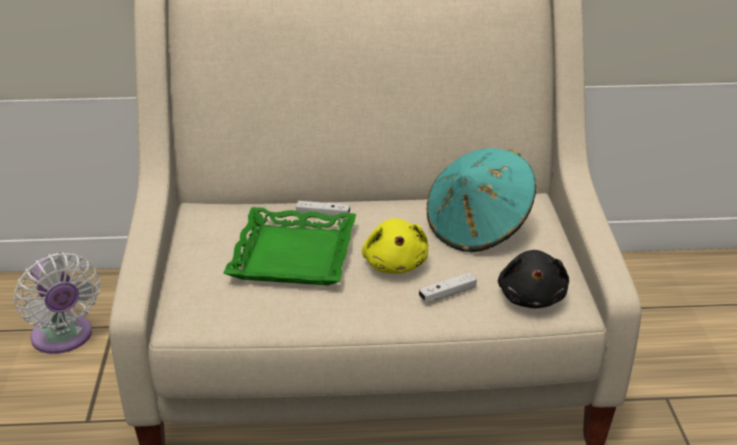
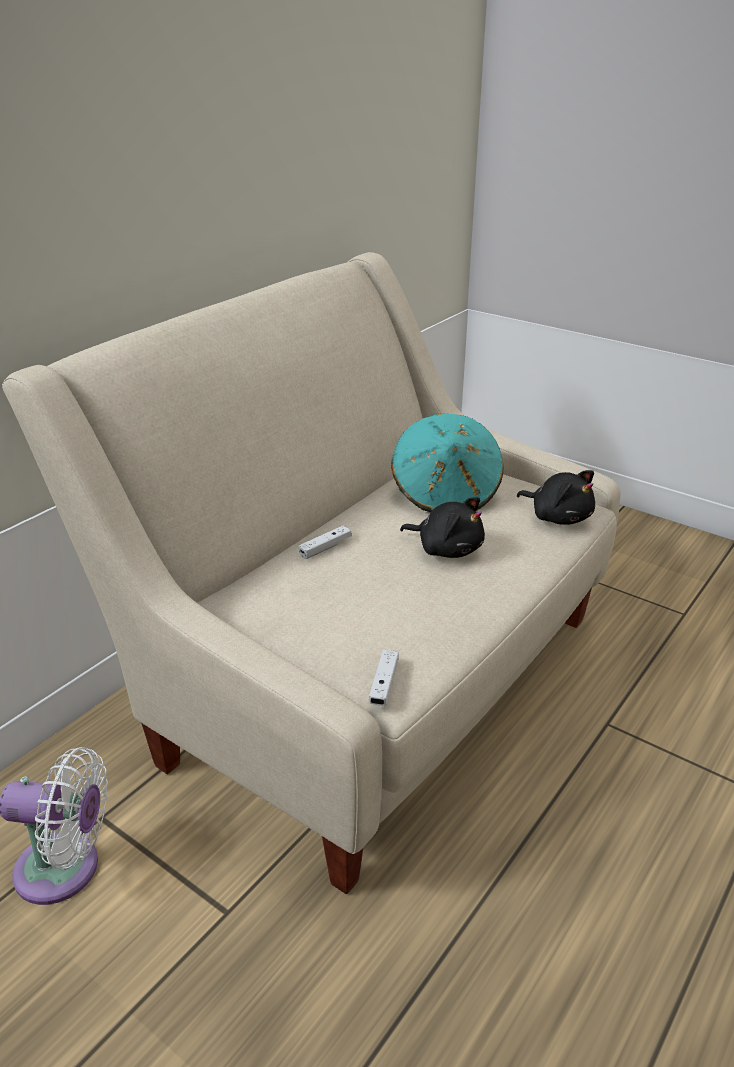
camera: 50 degrees left, 0 degrees up
(292, 255) = (368, 590): green tray -> none
(395, 264) = (447, 549): yellow plush toy -> black plush toy
(447, 294) = (516, 546): white game controller -> white game controller (384, 684)

